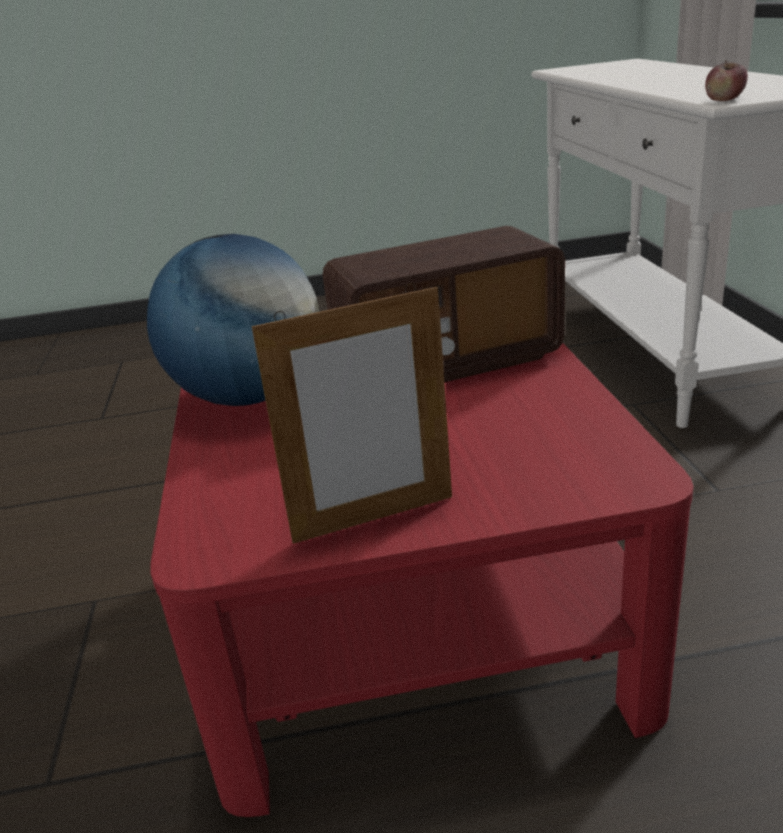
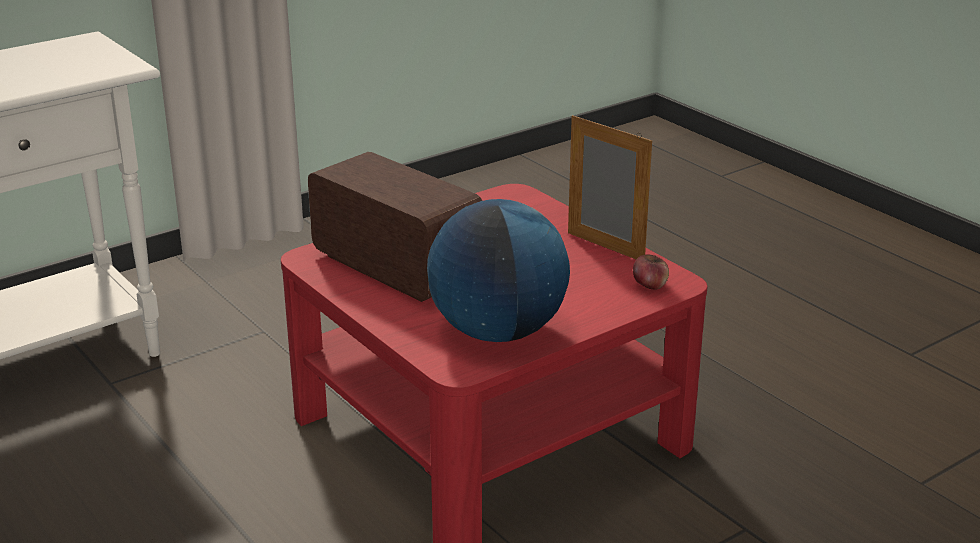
camera: 120 degrees left, 0 degrees up
(724, 100) = (122, 66): apple -> apple (650, 285)

